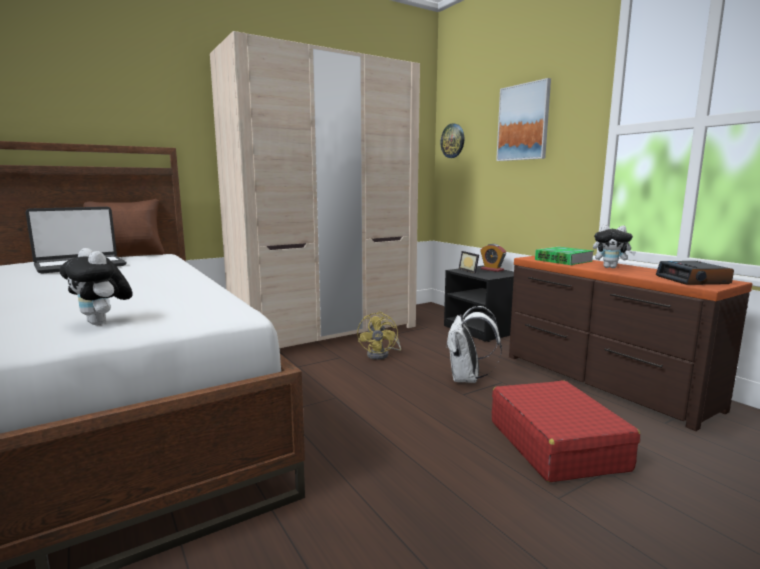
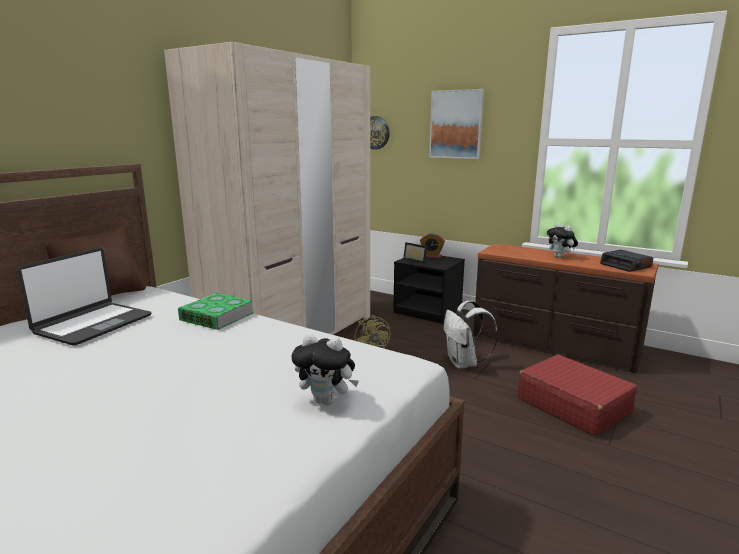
camera: 25 degrees left, 5 degrees up
(563, 260) = (518, 252): book -> book (217, 316)
(610, 267) = (560, 257): plush toy -> plush toy turned 60 degrees clockwise

